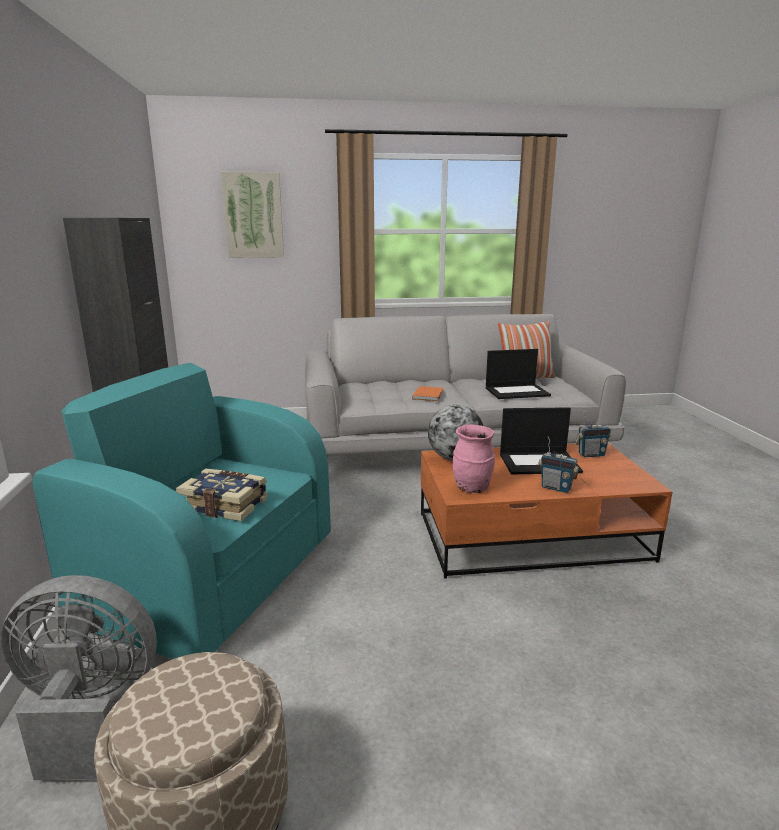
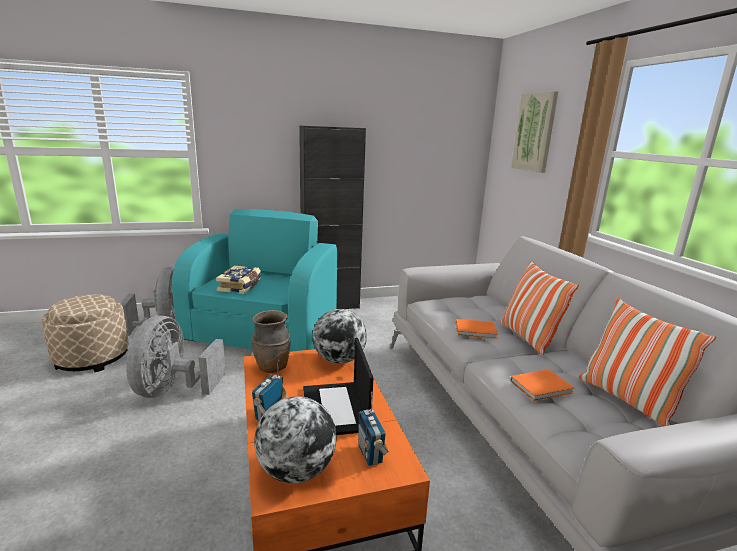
camera: 80 degrees right, 0 degrees up
(374, 652) = (173, 390): none -> grey fan
(439, 385) = (527, 337): none -> pillow
(472, 488) = (272, 367): pink vase -> brown vase
(517, 391) = (543, 387): laptop -> orange book
(621, 477) = (296, 471): none -> globe

